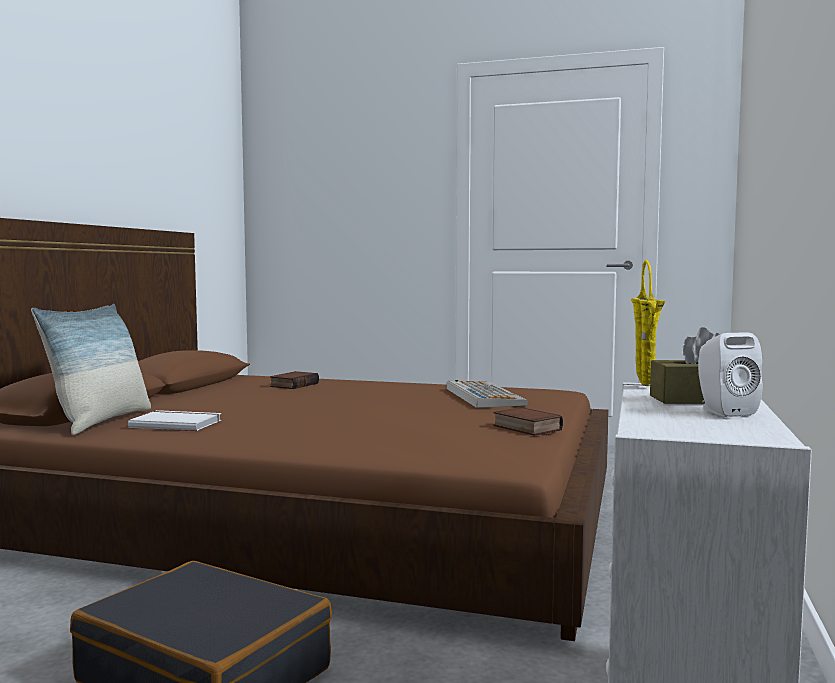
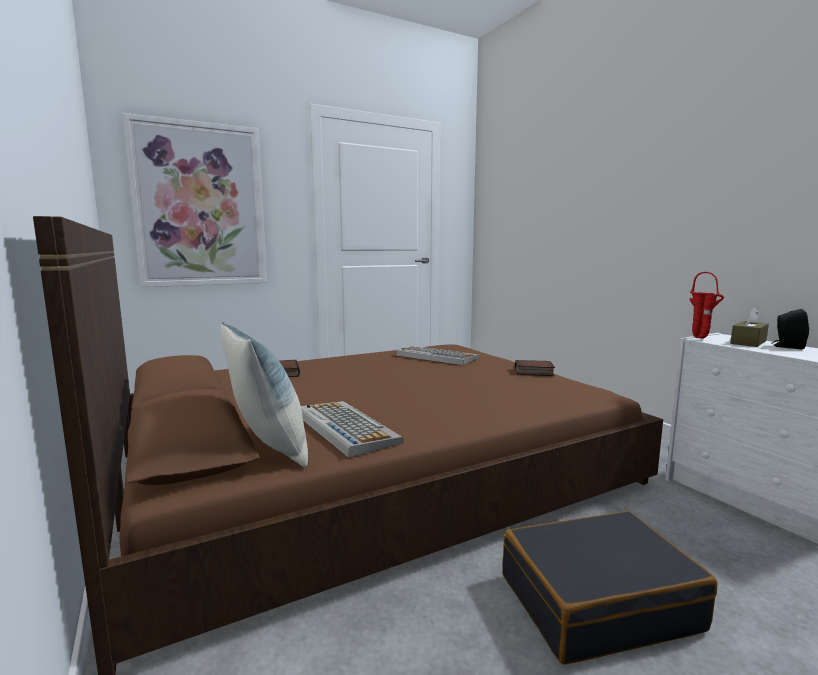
camera: 45 degrees left, 5 degrees up
(176, 424) = (344, 428): white book -> keyboard
(330, 201) = (200, 205): none -> picture
(646, 386) = (701, 338): yellow vase -> red vase
(723, 412) = (787, 347): white speaker -> black speaker

